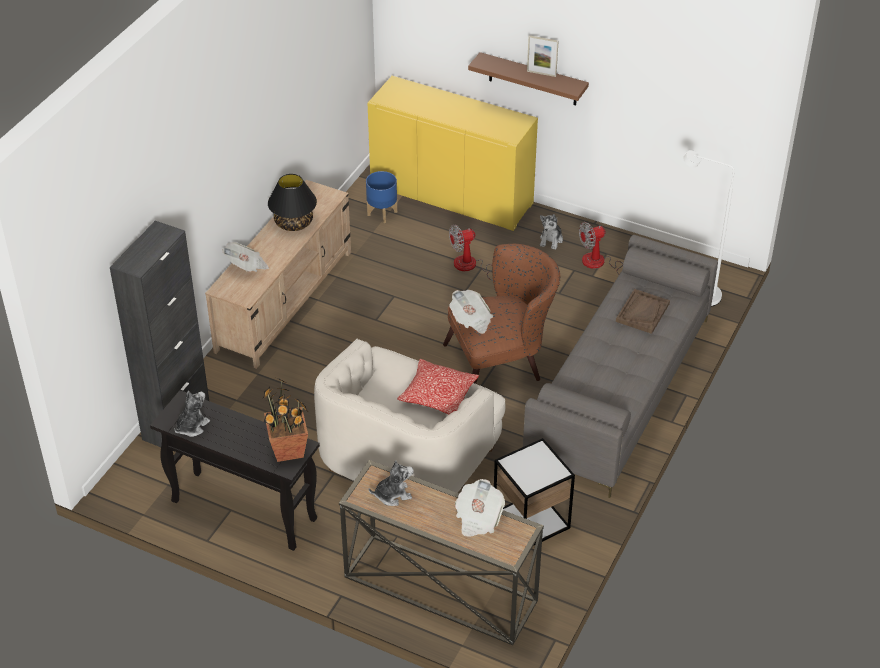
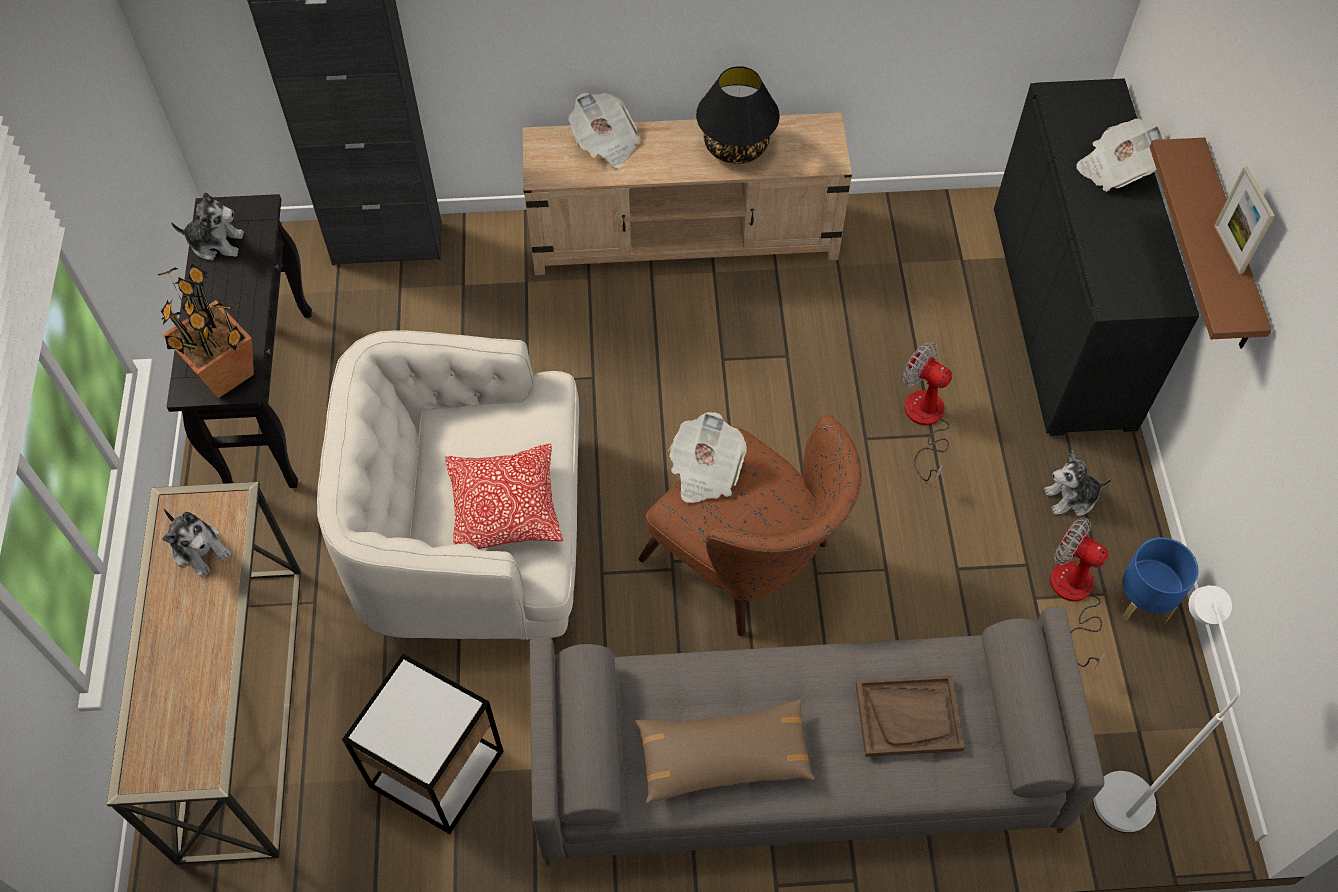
camera: 60 degrees right, 15 degrees up
(382, 213) = (949, 253): blue planter -> blue planter (1142, 602)
(451, 195) = (1061, 316): yellow cabinet -> black cabinet
(478, 518) = (201, 690): newspaper -> newspaper (1115, 169)
(621, 378) = (724, 757): none -> brown pillow

